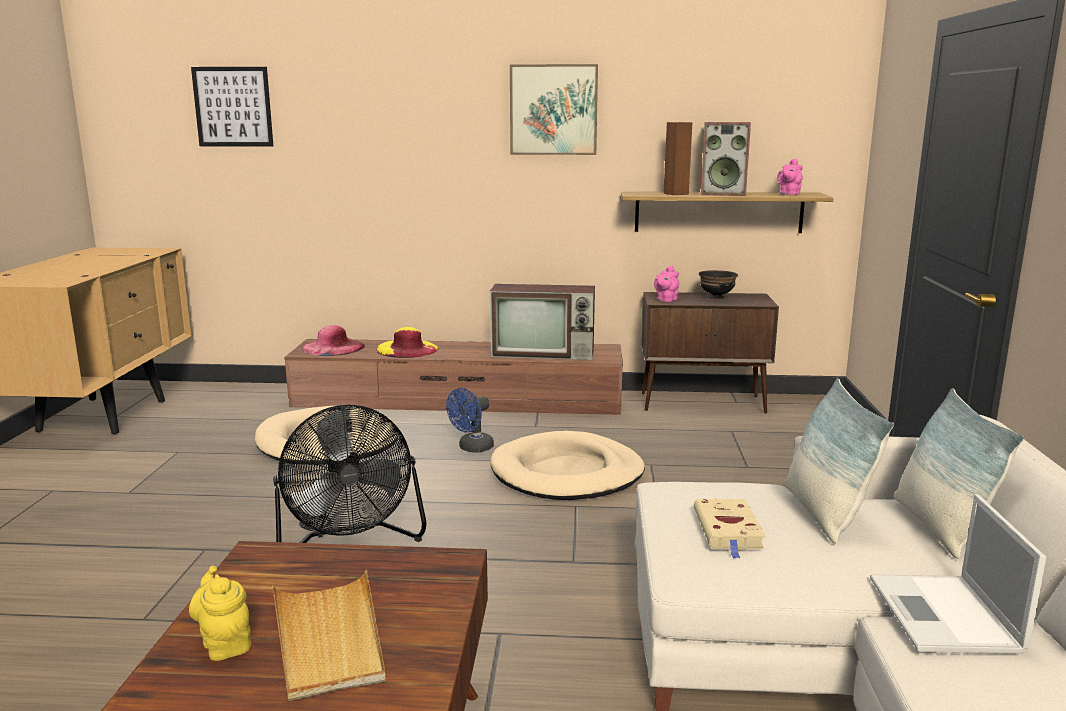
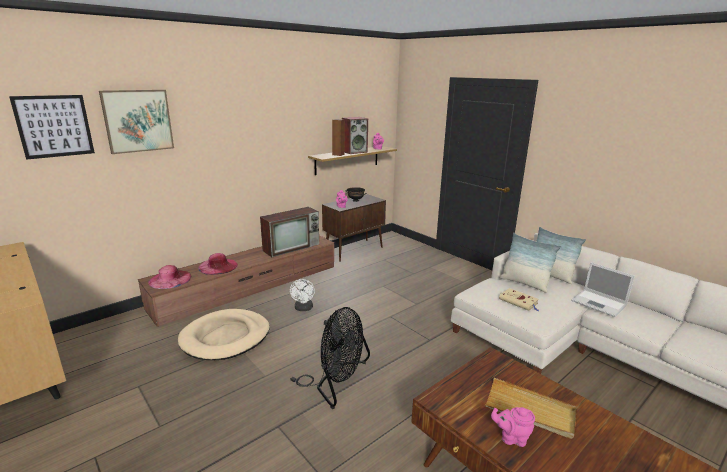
camera: 45 degrees left, 5 degrees up
(225, 643) = (511, 438): yellow teapot -> pink teapot
(407, 349) = (218, 266): yellow hat -> pink hat
(472, 448) = (303, 309): blue fan -> white fan
(553, 110) = (274, 115): picture -> picture (138, 121)
(567, 473) = (362, 303): beige dog bed -> none

